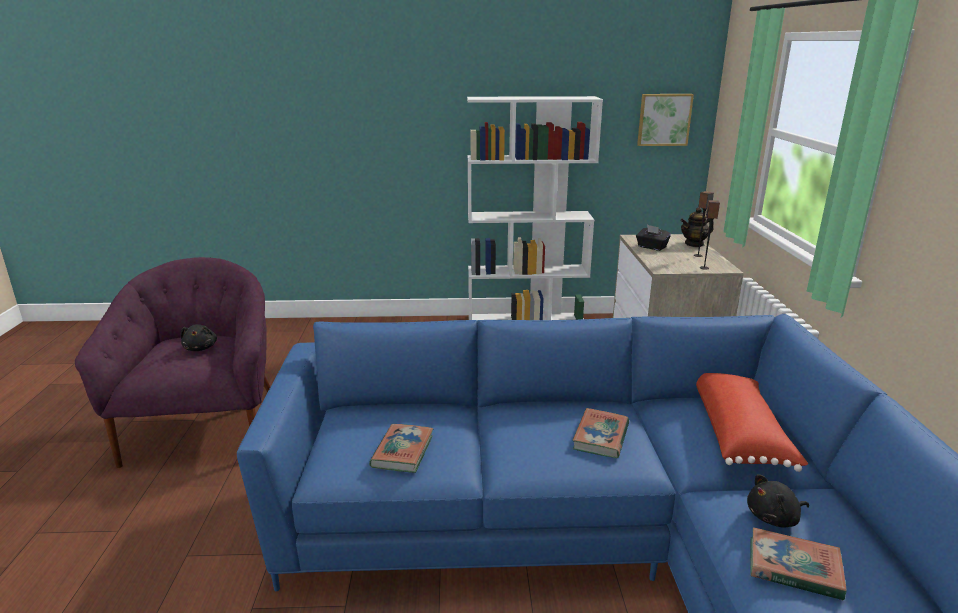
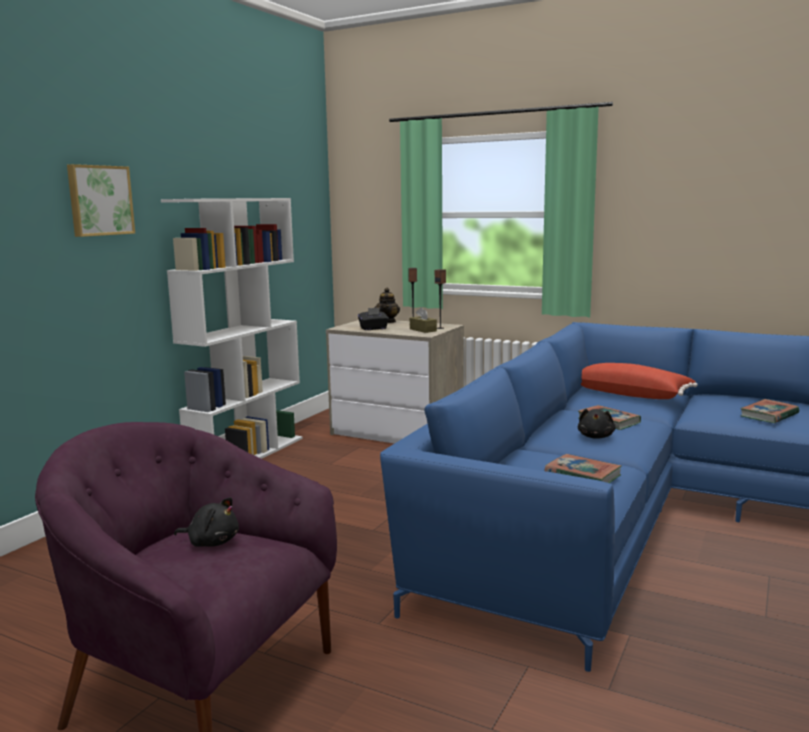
camera: 60 degrees left, 10 degrees down
(664, 119) = (304, 220): picture -> picture (99, 200)
(680, 264) = (423, 330): none -> brown tissue box
(774, 518) = (723, 408): black plush toy -> black plush toy (596, 437)

